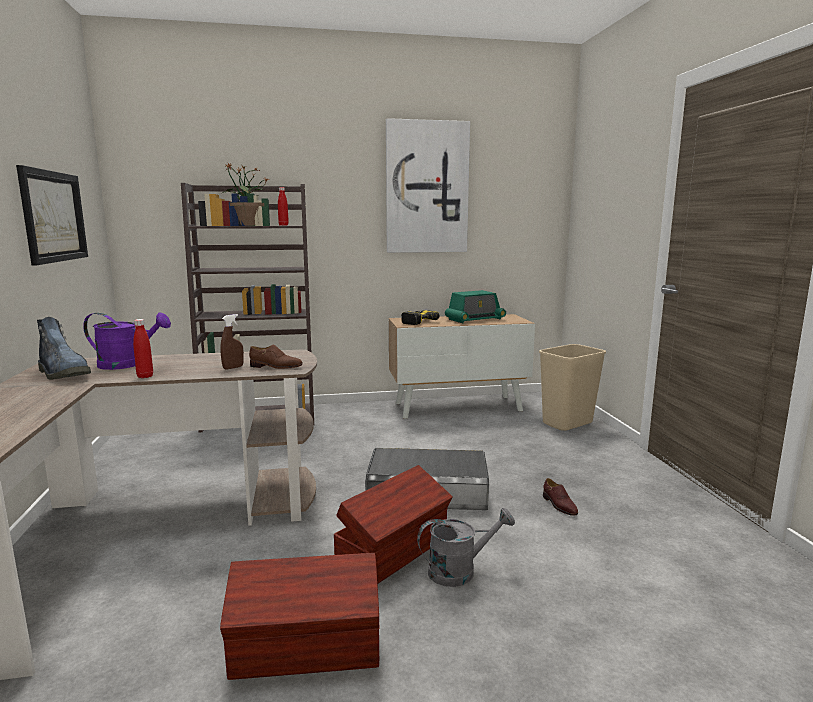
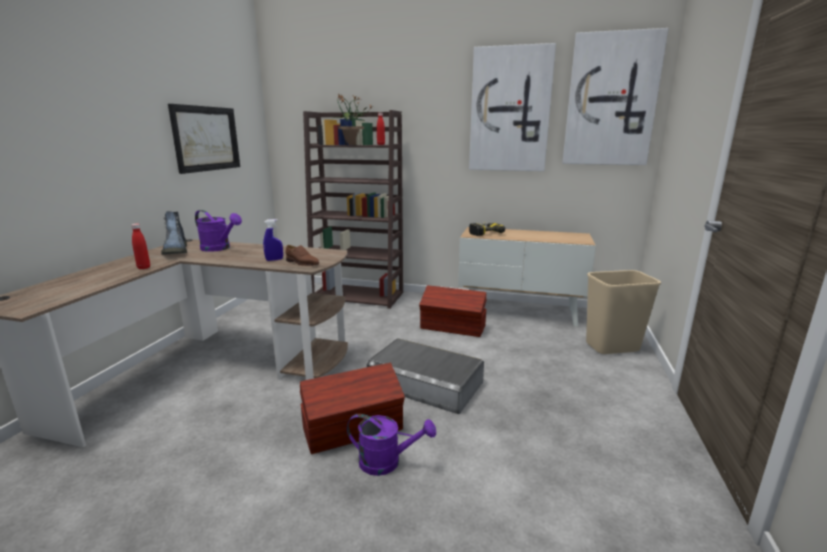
camera: 25 degrees right, 5 degrees up
(145, 376) = (213, 259): red bottle -> red bottle (144, 268)
(233, 367) = (274, 260): brown spray bottle -> blue spray bottle
(307, 650) = (228, 488): brown storage box -> brown storage box (453, 327)
(460, 570) = (387, 462): grey watering can -> purple watering can
(475, 319) = (541, 235): radio -> none
(523, 180) = (611, 100): none -> picture
(559, 505) = (528, 427): brown shoe -> none

